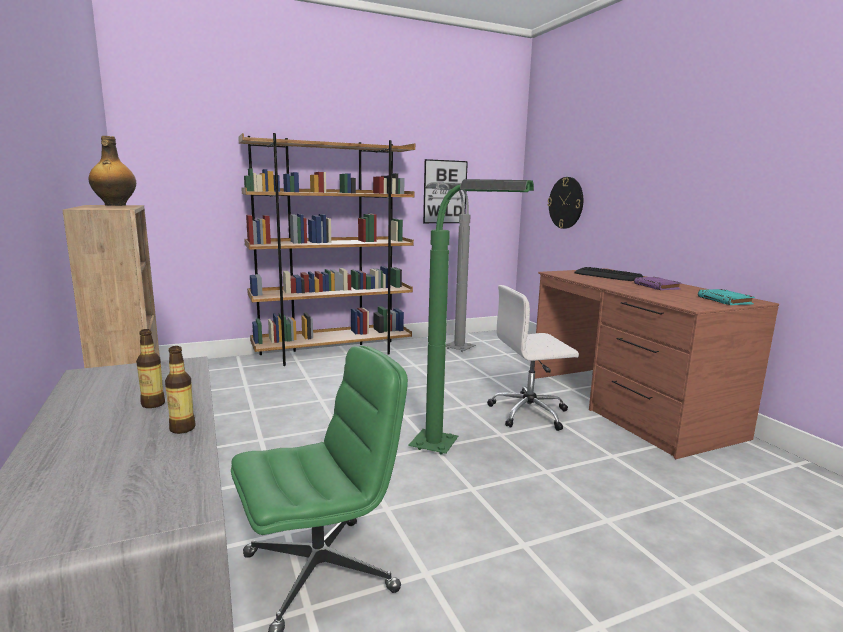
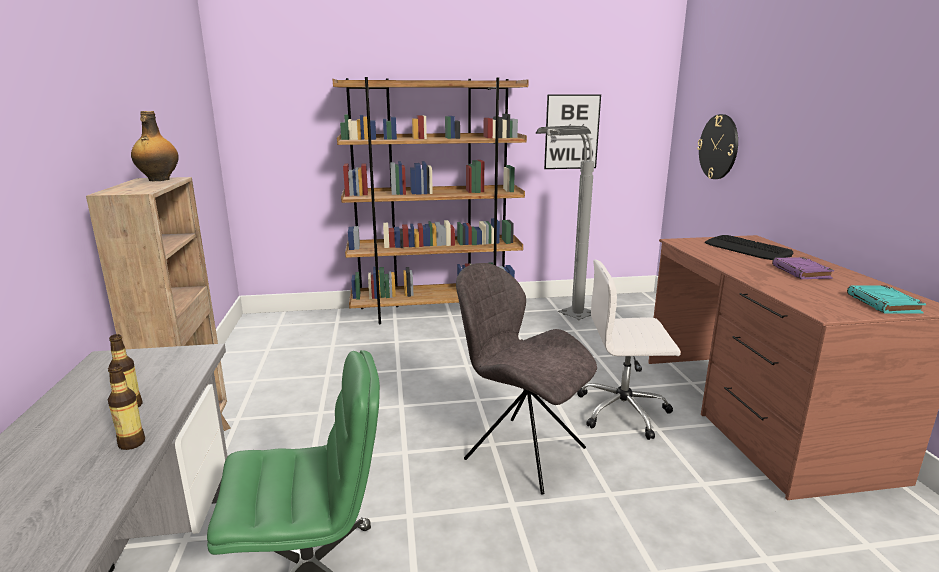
camera: 15 degrees right, 5 degrees up
(461, 450) = (521, 451): green floor lamp -> grey chair

